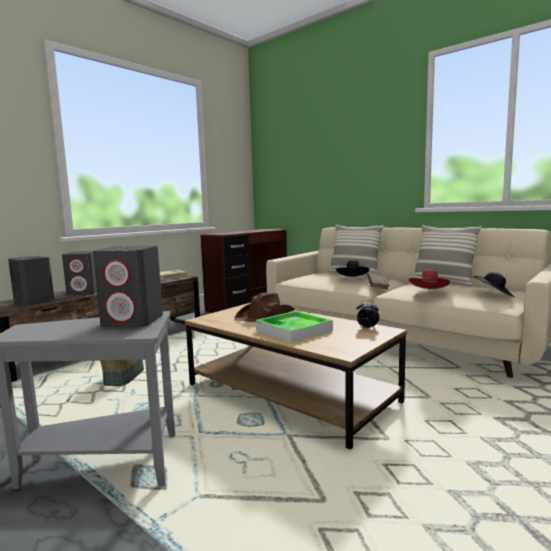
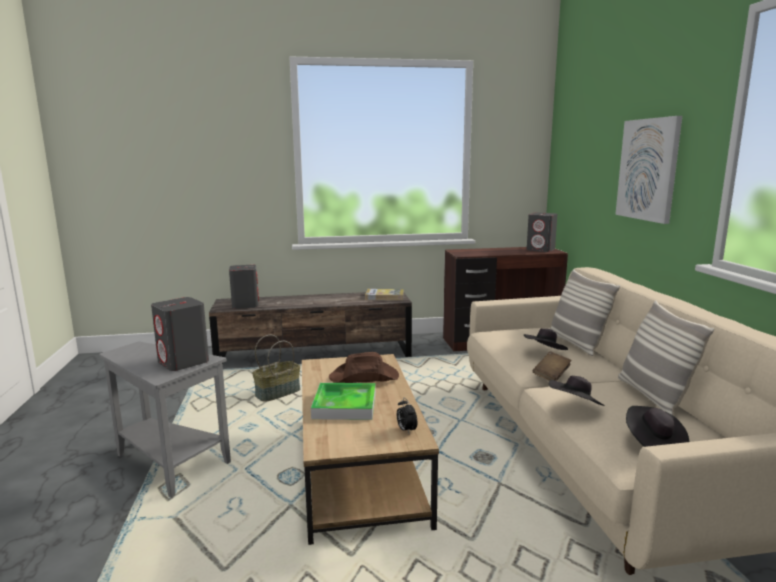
camera: 40 degrees right, 5 degrees up
(84, 292) = (290, 302): grey speaker -> grey speaker (541, 249)
(358, 158) = (648, 169): none -> picture
(429, 292) = (575, 407): red hat -> black hat

